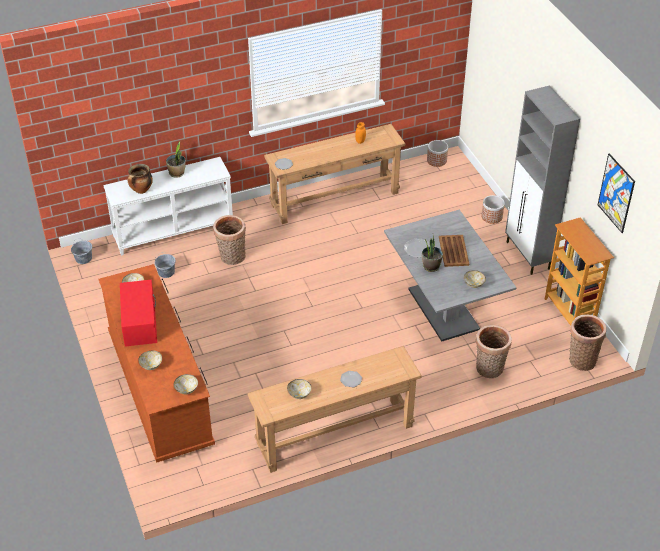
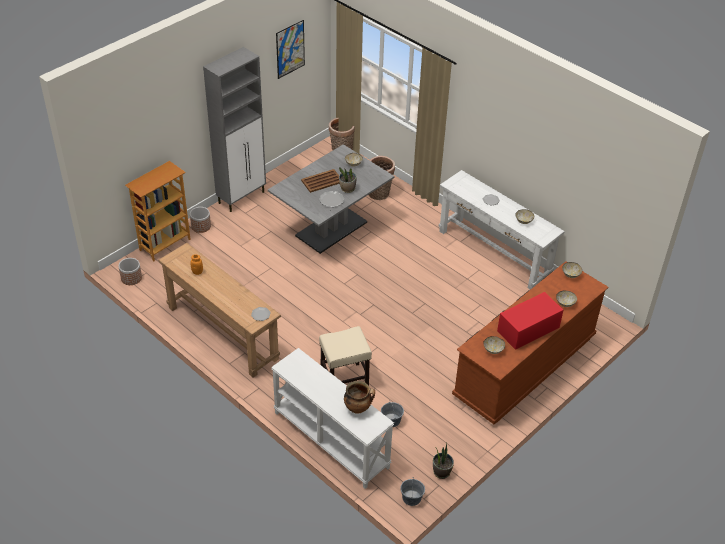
camera: 115 degrees left, 0 degrees up
(177, 173) = (316, 390): potted plant -> potted plant (441, 472)
(231, 258) = (345, 379): basket -> beige stool
(334, 434) = (494, 253): brown console table -> white console table
(569, 313) = (296, 166): bookcase -> bookcase (164, 244)

